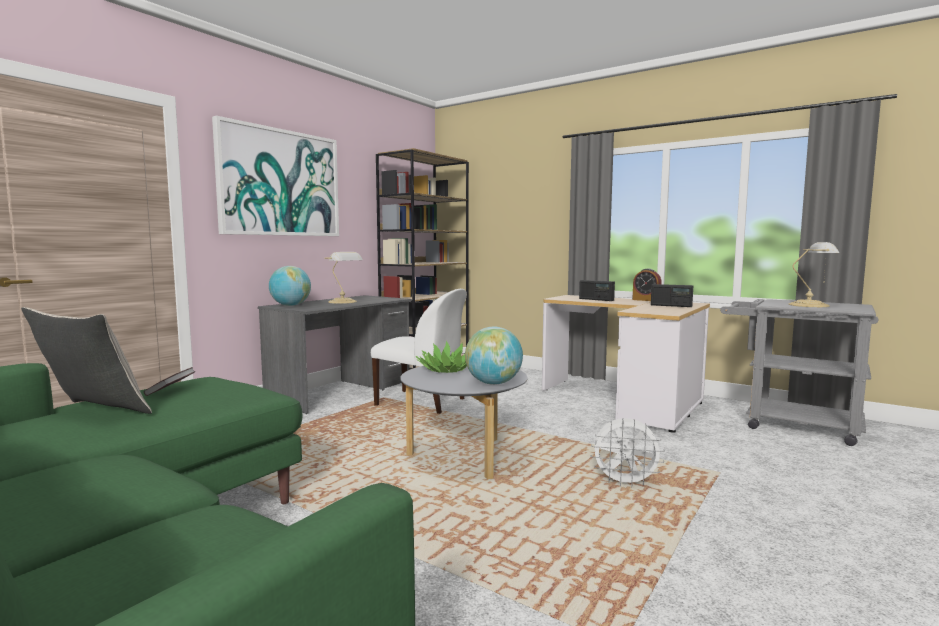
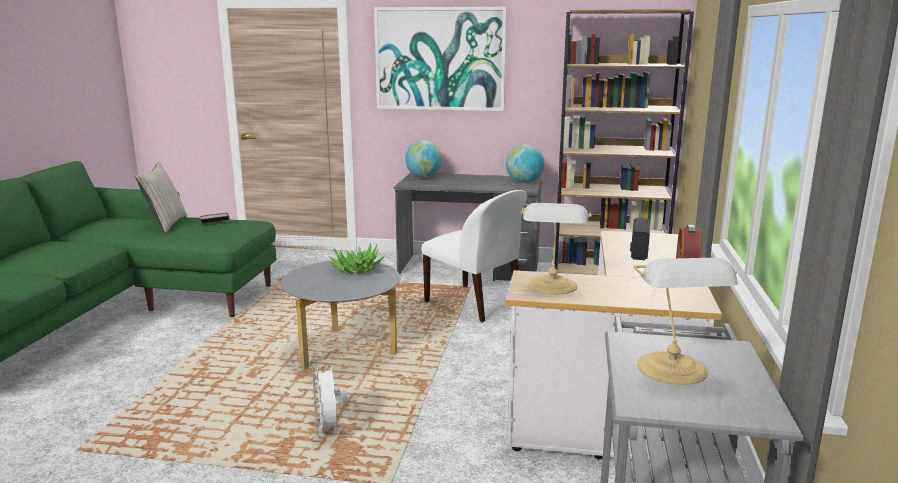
camera: 65 degrees right, 10 degrees up
(343, 302) = (471, 182): table lamp -> table lamp (552, 286)
(422, 402) = (474, 304): white chair -> white chair turned 45 degrees counterclockwise
(493, 383) = (319, 291): globe -> globe (524, 182)
(671, 305) = (627, 291): radio -> none

